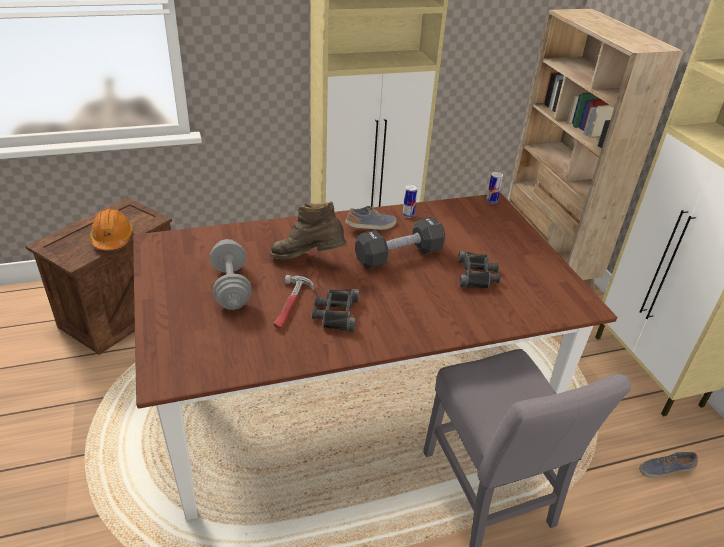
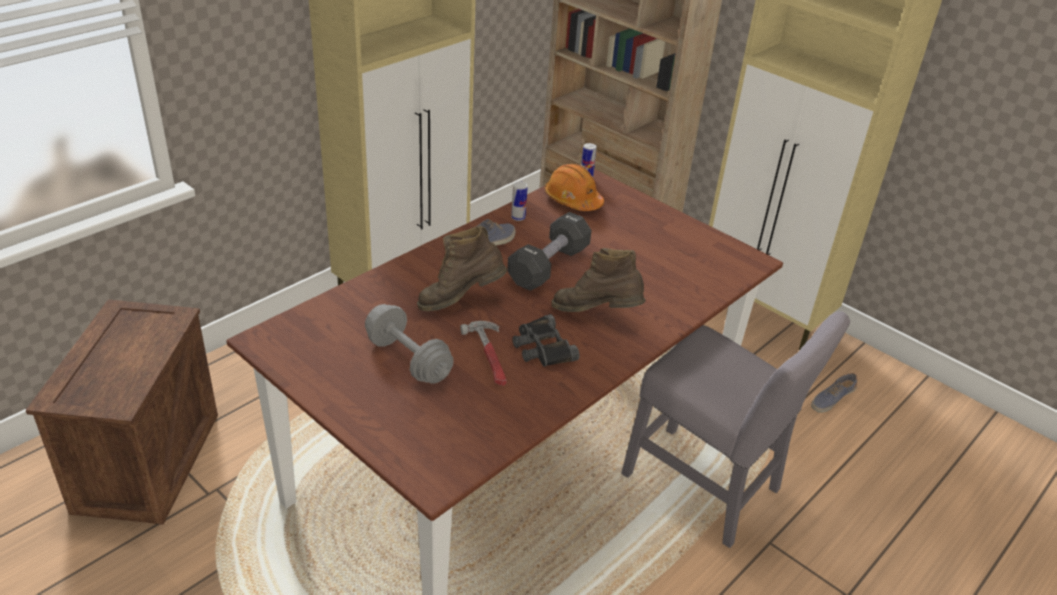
camera: 30 degrees left, 0 degrees up
(112, 239) = (145, 360): orange hard hat -> orange hard hat (573, 200)
(403, 304) = (596, 315): none -> brown boot
(477, 275) = (638, 261): black binoculars -> none

